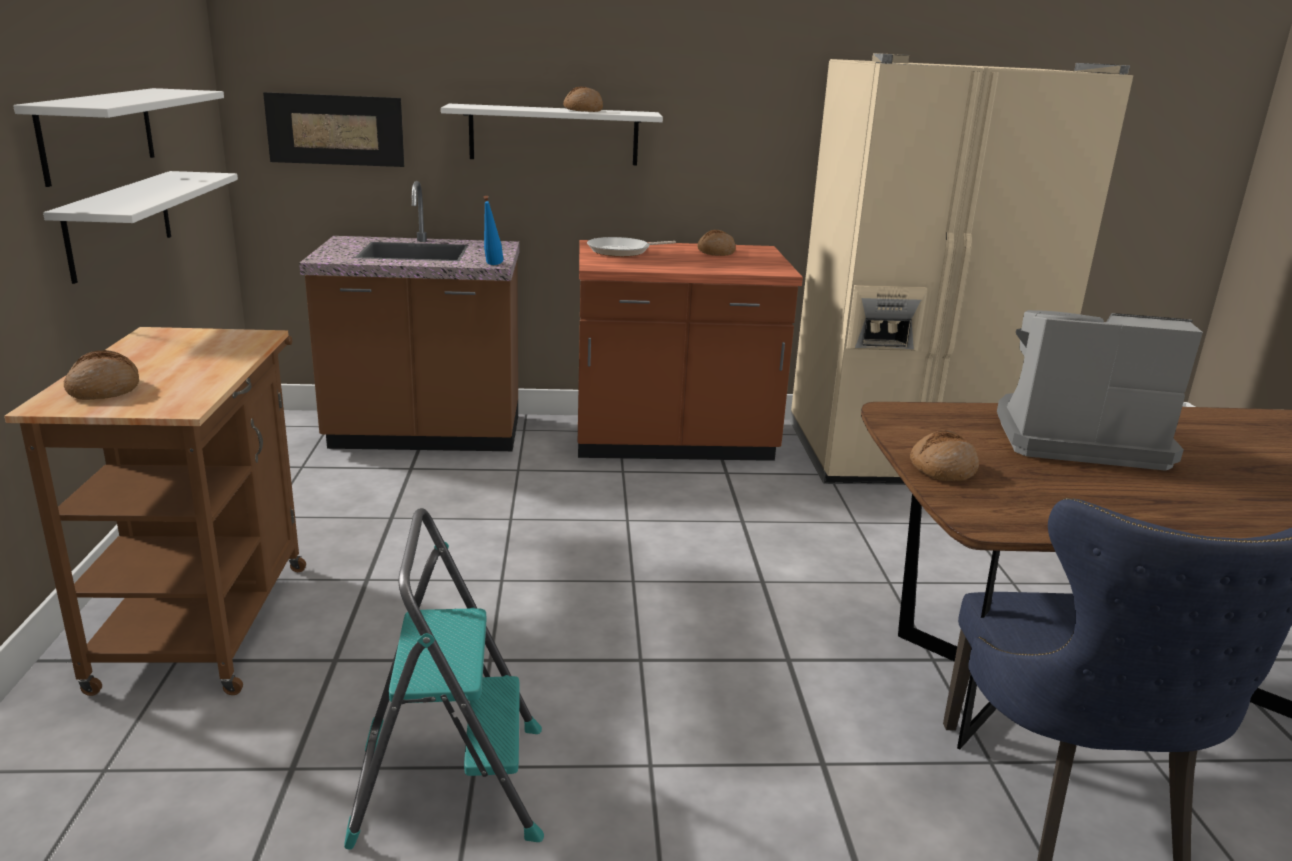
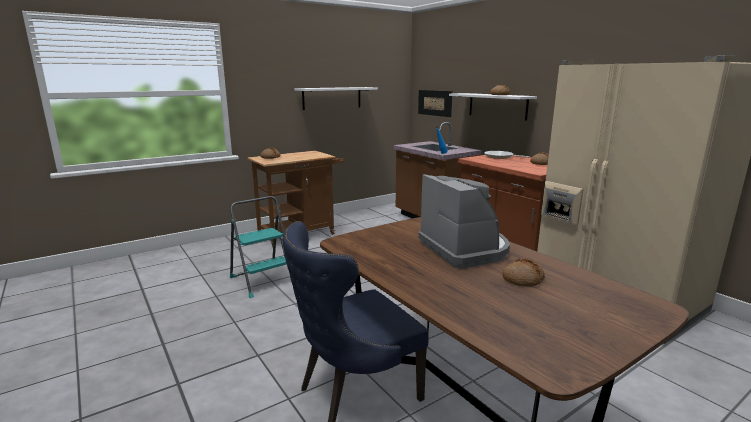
camera: 60 degrees right, 5 degrees down
(120, 223) = (336, 124): white shelf -> none
(941, 468) = (381, 232): bread -> bread (523, 279)

